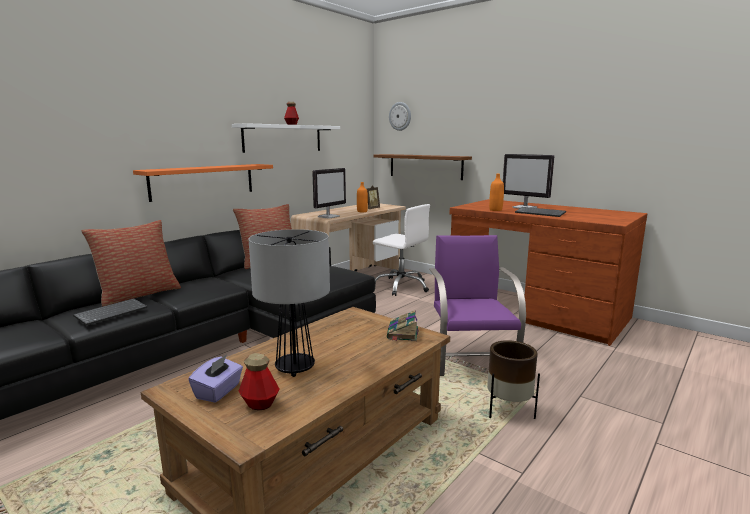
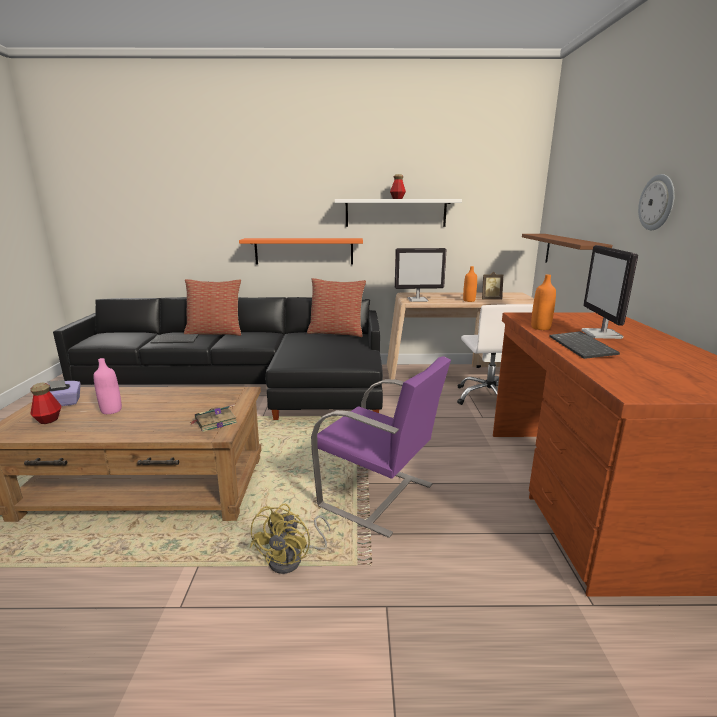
camera: 50 degrees right, 5 degrees up
(295, 368) = (111, 410): table lamp -> pink bottle
(400, 116) = (562, 184): wall clock -> wall clock (657, 202)
(470, 359) = (378, 496): purple chair -> purple chair turned 75 degrees clockwise
(508, 411) = (293, 559): brown planter -> yellow fan

